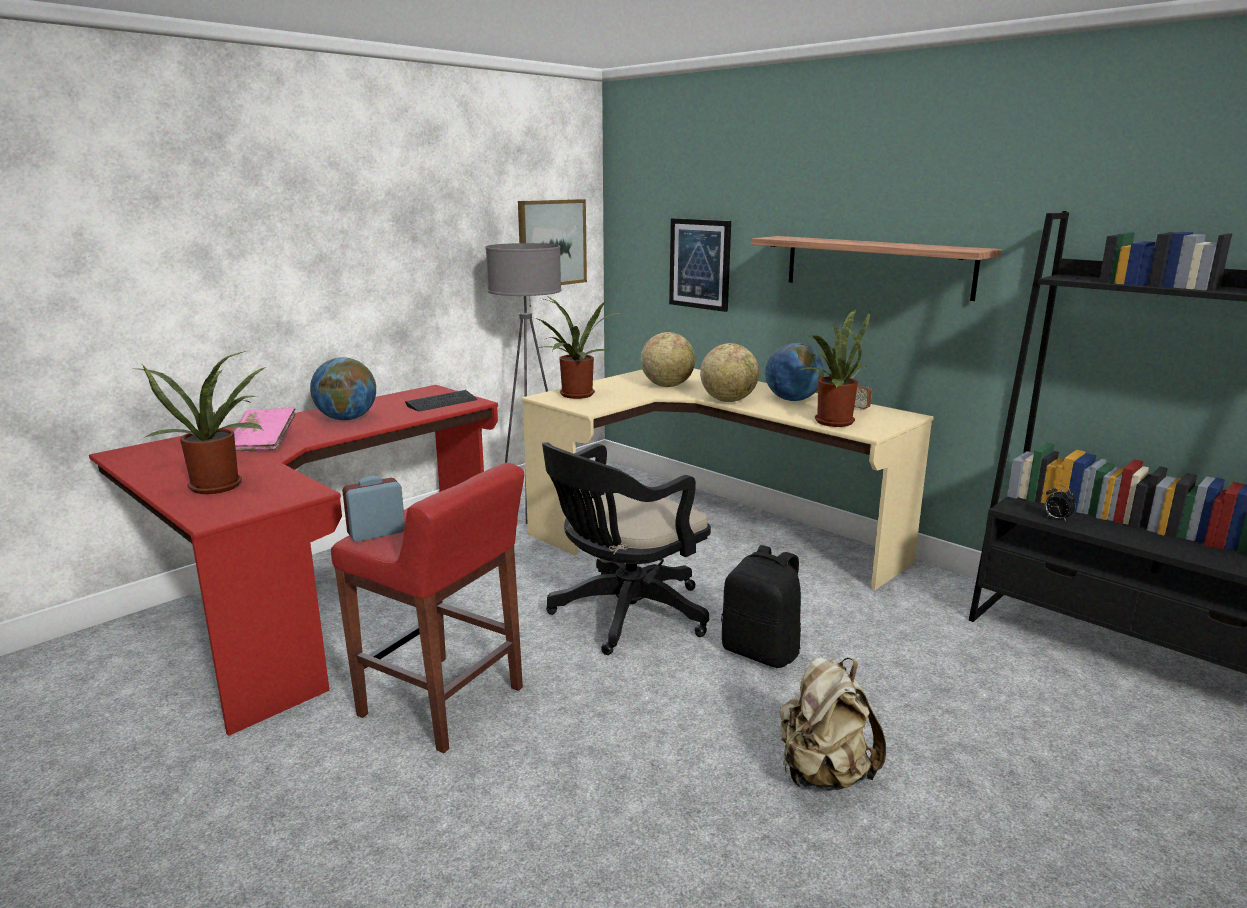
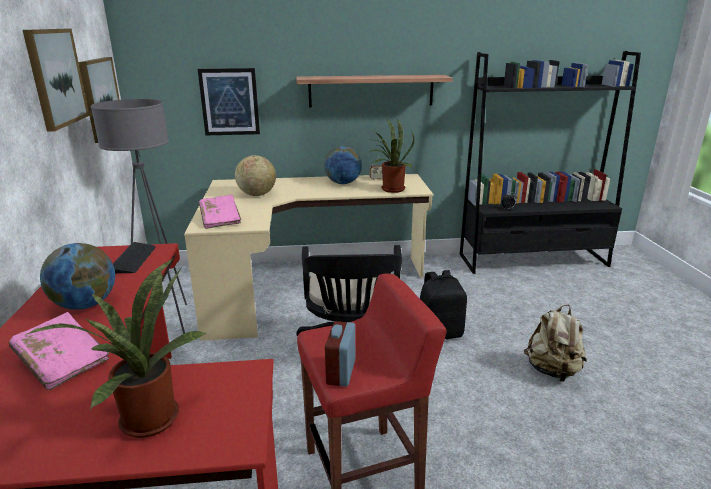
camera: 50 degrees left, 5 degrees up
(467, 213) = (56, 77): none -> picture
(576, 396) = (220, 219): potted plant -> pink book
(728, 400) = (315, 193): globe -> none

